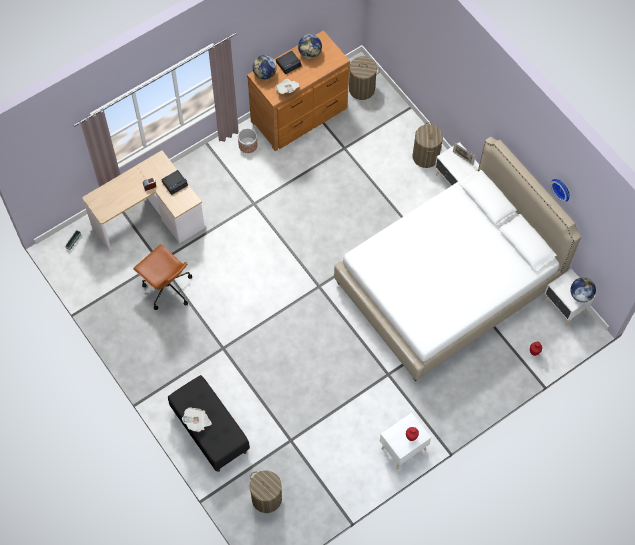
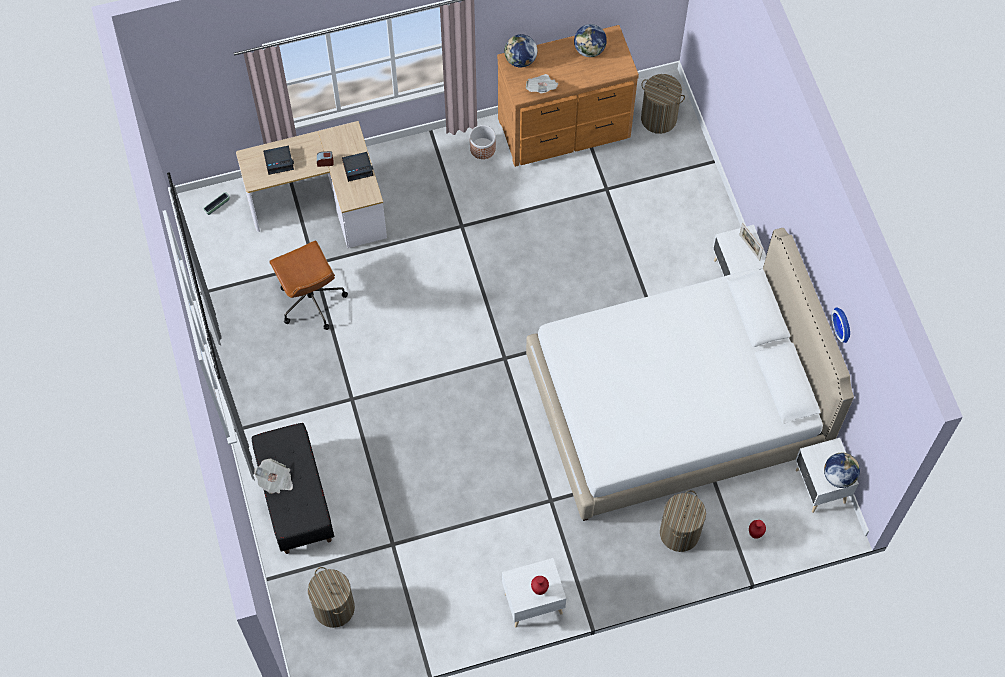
camera: 20 degrees right, 0 degrees up
(288, 63) = (556, 55): alarm clock -> alarm clock (279, 161)
(425, 156) = (709, 232): laundry basket -> laundry basket (679, 533)

